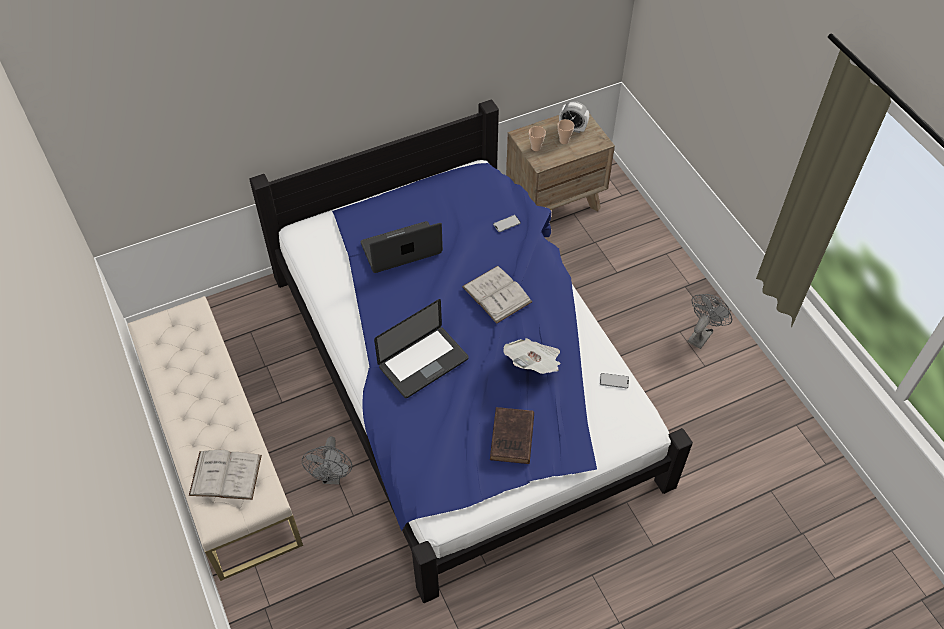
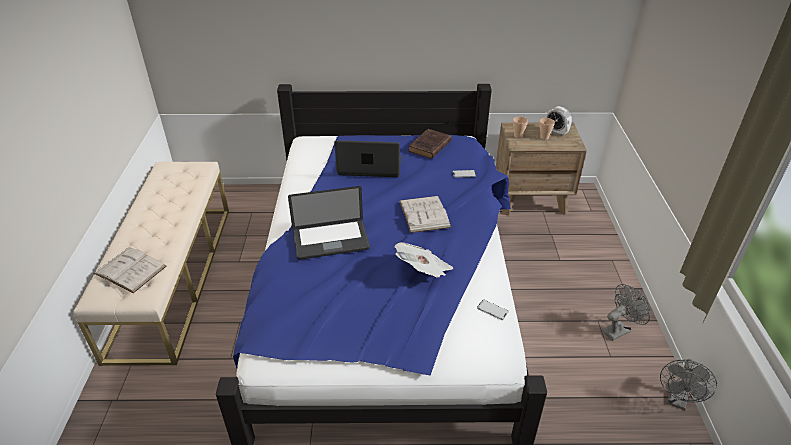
camera: 25 degrees right, 15 degrees down
(332, 476) = (236, 324): grey fan -> grey fan (677, 400)
(512, 439) = (365, 320): brown book -> brown book (429, 147)

